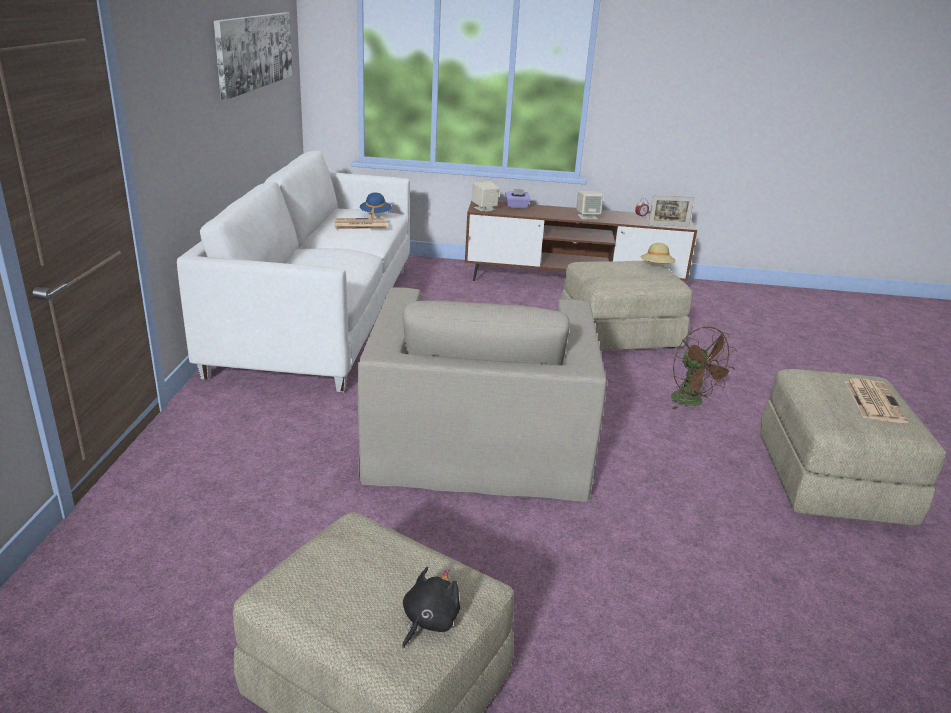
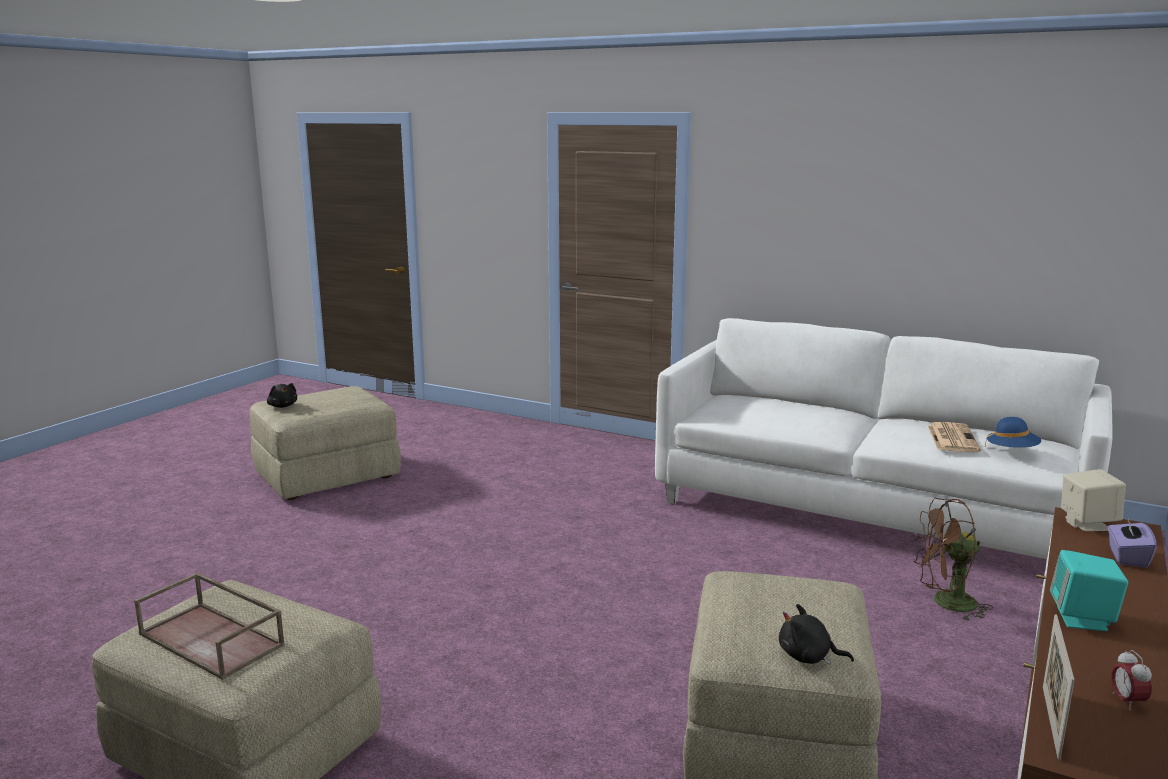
camera: 115 degrees right, 10 degrees down
(255, 51) = (1001, 200): picture -> none
(478, 439) = (537, 546): beige armchair -> none
(587, 217) = (1082, 619): beige speaker -> turquoise speaker
(656, 267) = (808, 657): beige hat -> black plush toy
(692, 402) = (507, 715): brown fan -> brown fan (946, 603)
(873, 401) = (213, 639): newspaper -> brown tray

